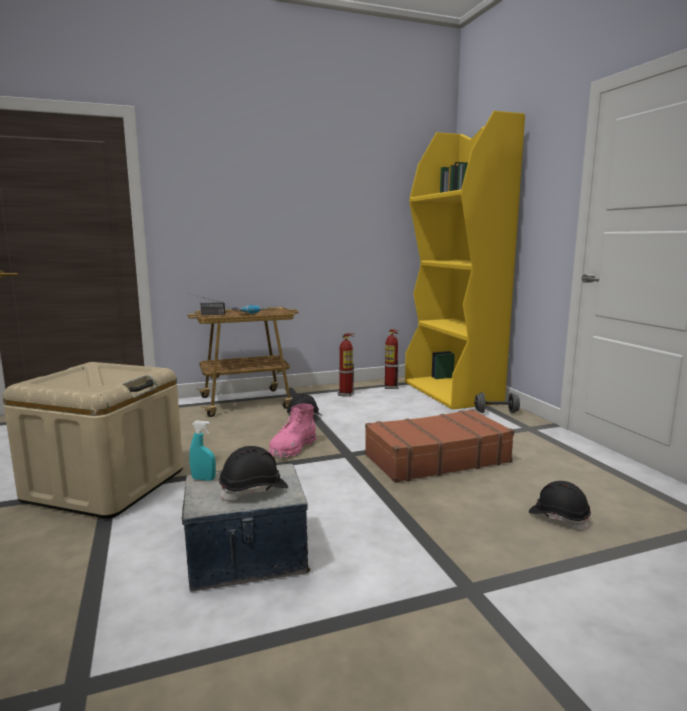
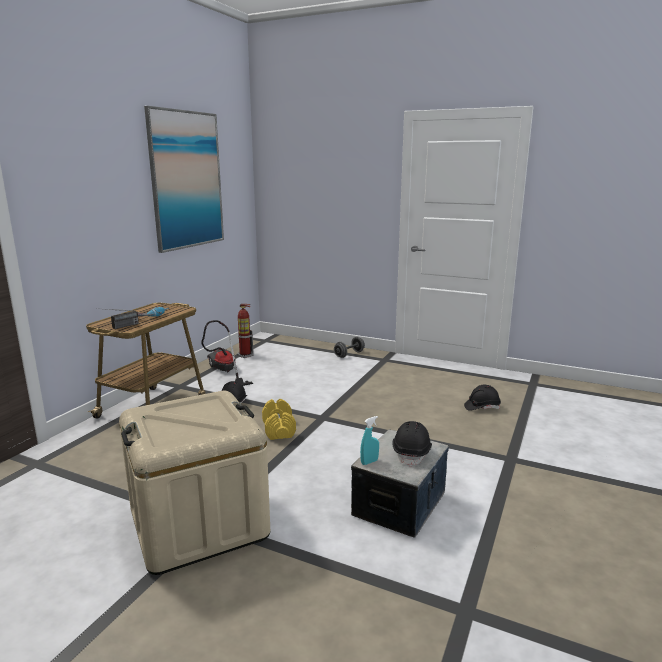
camera: 45 degrees left, 5 degrees up
(292, 449) = (279, 429): pink boot -> yellow dumbbell
(346, 194) = (186, 180): none -> picture
(346, 394) = (224, 372): fire extinguisher -> vacuum cleaner
(436, 458) = (375, 399): brown suitcase -> none
(452, 392) = (296, 347): yellow bookcase -> none

